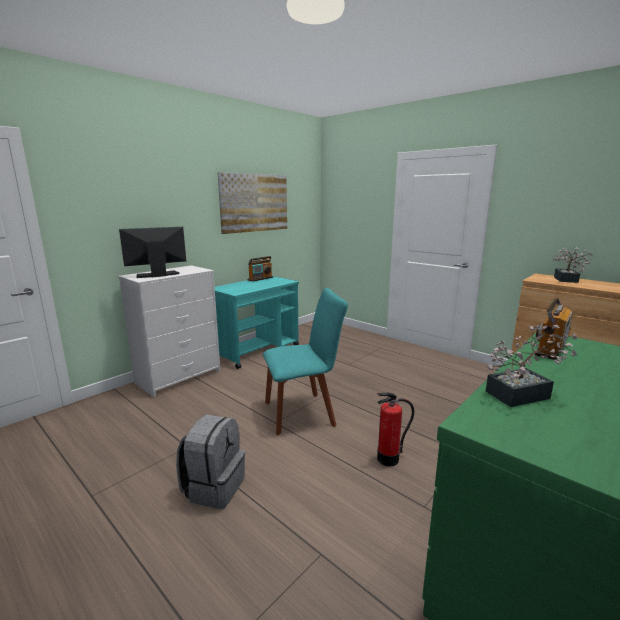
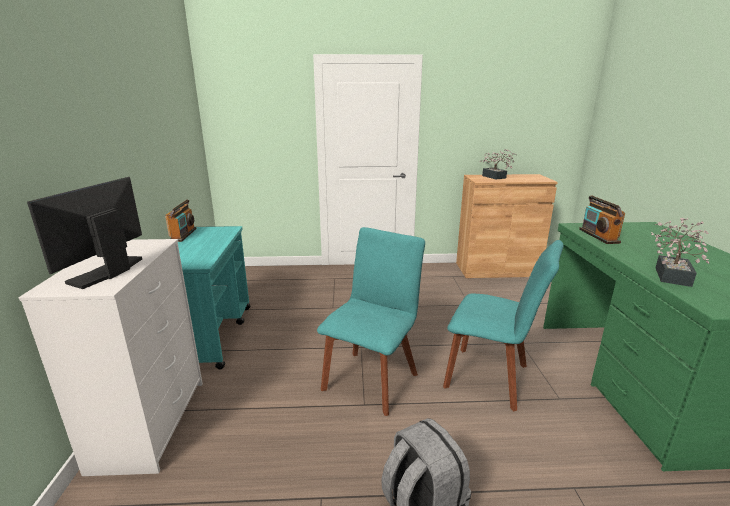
camera: 45 degrees left, 5 degrees up
(254, 203) = (150, 122): picture -> none
(388, 459) = (491, 378): fire extinguisher -> turquoise chair

